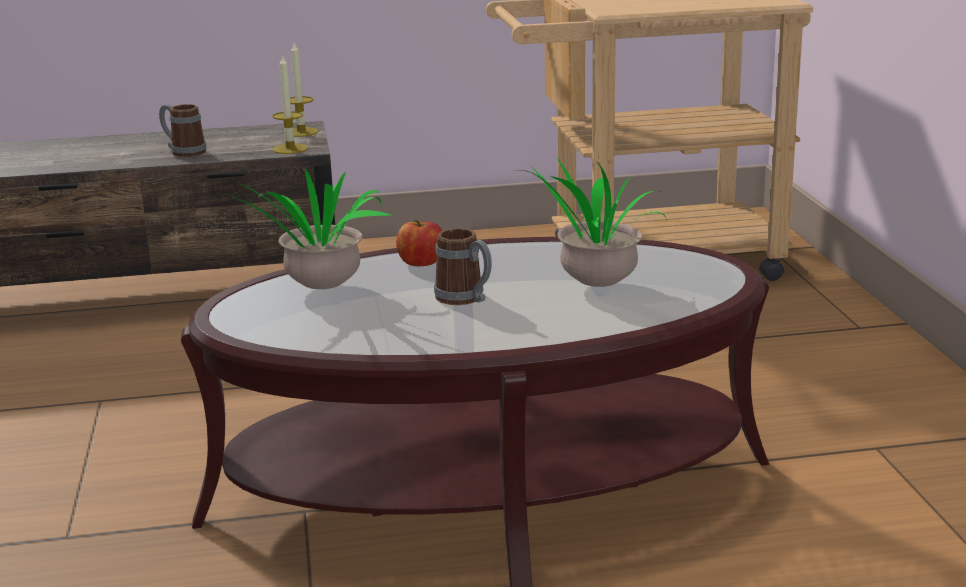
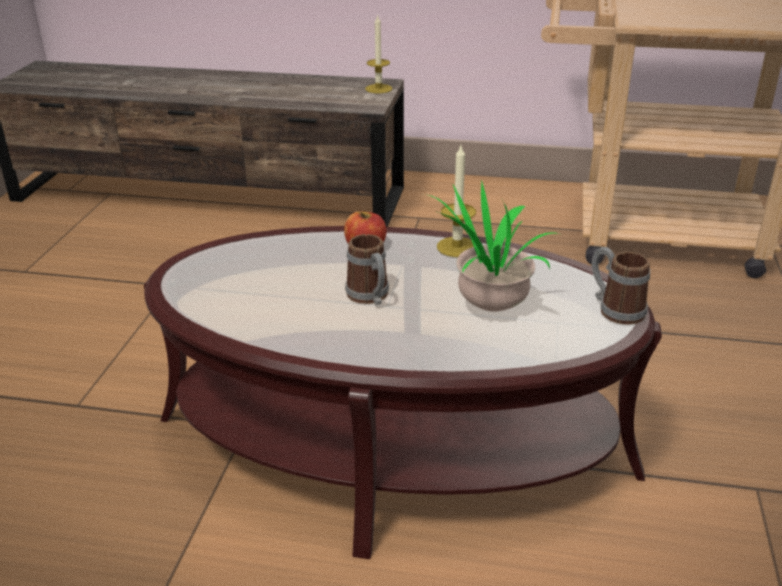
camera: 20 degrees right, 10 degrees up
(183, 152) = (280, 95): mug -> mug (614, 309)
(290, 149) = (358, 105): candle -> candle (457, 247)
(321, 291) = (266, 262): potted plant -> none

